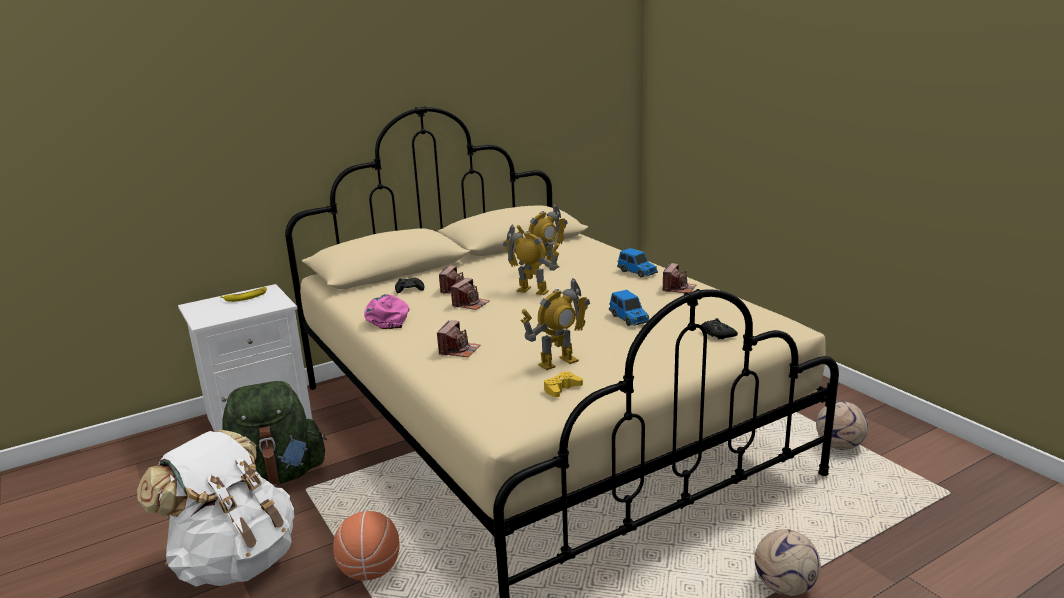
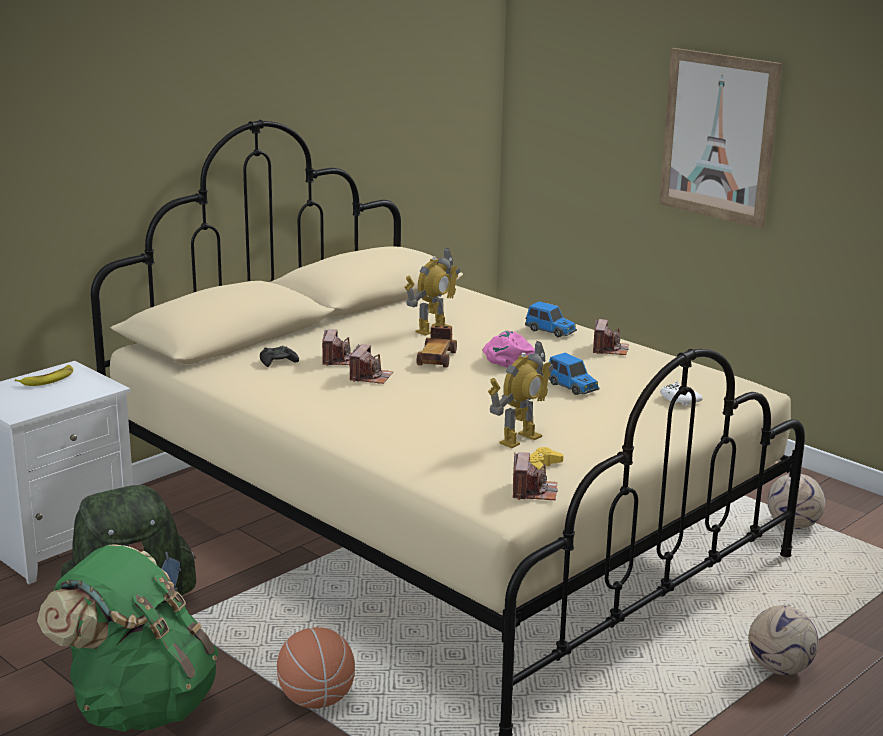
camera: 15 degrees left, 0 degrees up
(235, 561) = (139, 706): white backpack -> green backpack
(389, 317) = (277, 396): pink cap -> pink cap (508, 357)
(459, 350) = (395, 431): camera -> camera (533, 491)
(532, 291) = (437, 358): toy robot -> toy car
(717, 334) = (679, 399): black game controller -> white game controller
(796, 115) = (718, 137): none -> picture

